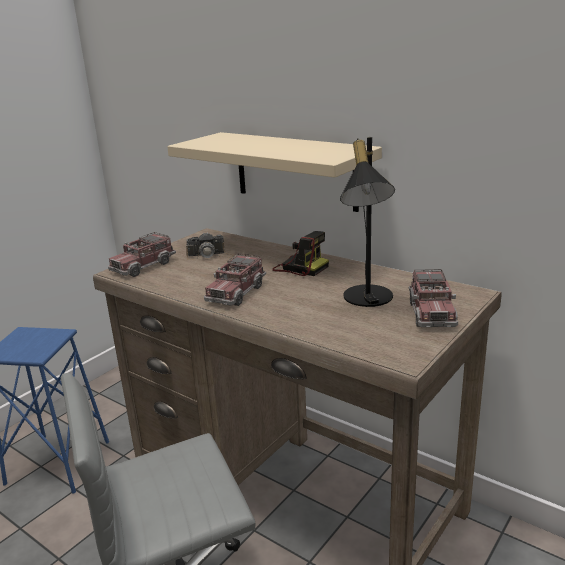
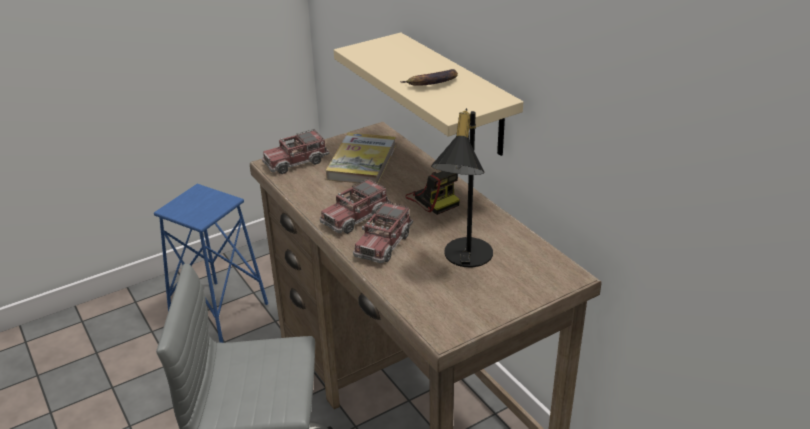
camera: 20 degrees right, 10 degrees up
(210, 255) = (362, 162): camera -> book
(287, 148) = (432, 83): none -> banana
(431, 313) = (509, 289): toy truck -> toy truck (383, 244)

